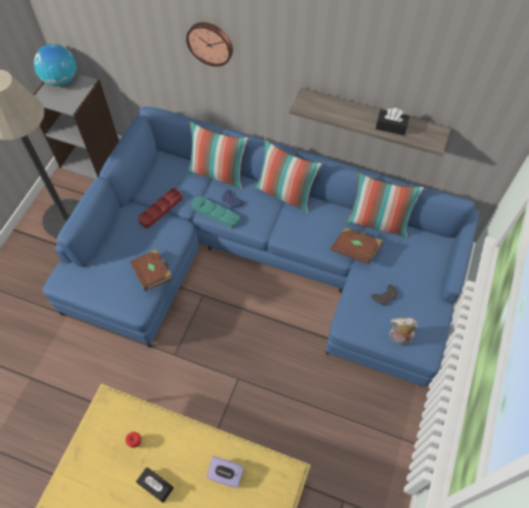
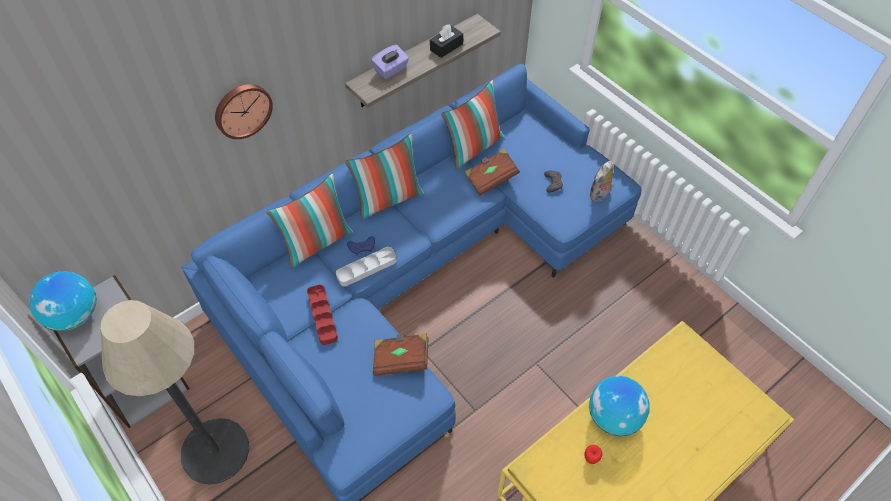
camera: 60 degrees left, 5 degrees down
(156, 486) = (646, 459): black tissue box -> none
(181, 444) = (614, 417): none -> globe
(215, 213) = (366, 268): turquoise tray -> grey tray
(225, 474) = (663, 391): purple tissue box -> purple tissue box (391, 70)

